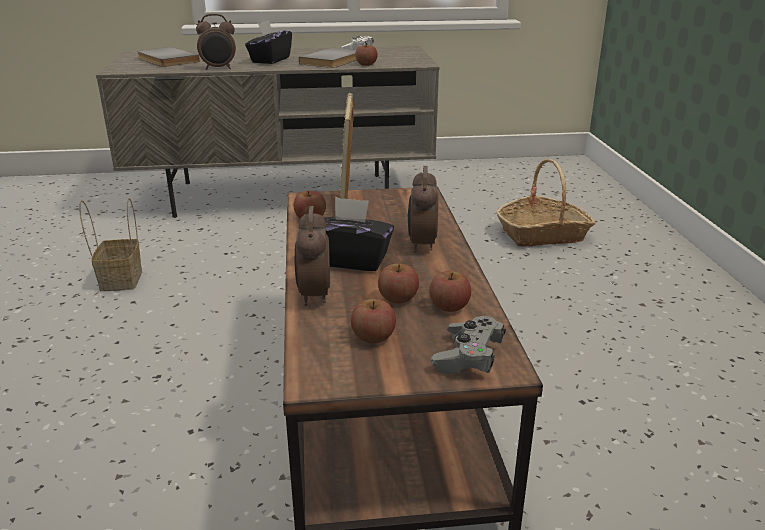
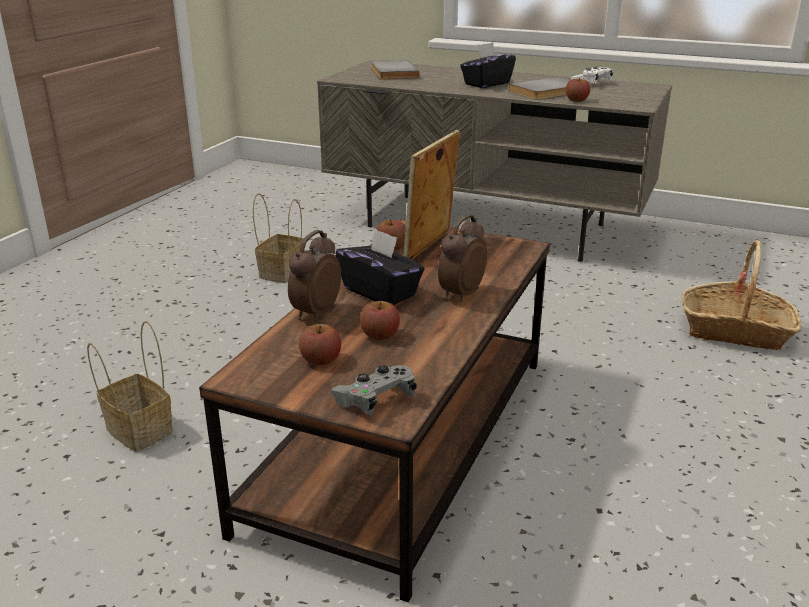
camera: 30 degrees right, 0 degrees up
(97, 490) = (137, 430): none -> basket
(219, 68) = (426, 87): alarm clock -> none
(449, 306) = (414, 354): apple -> none

